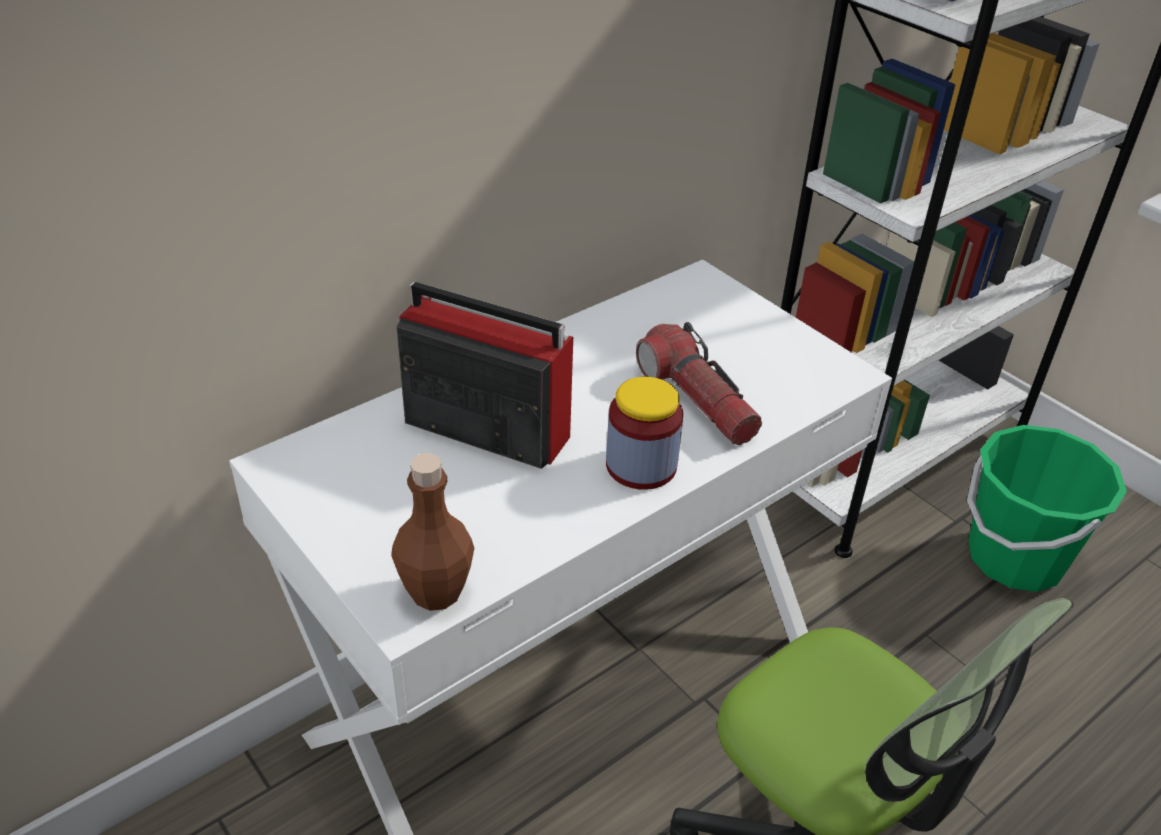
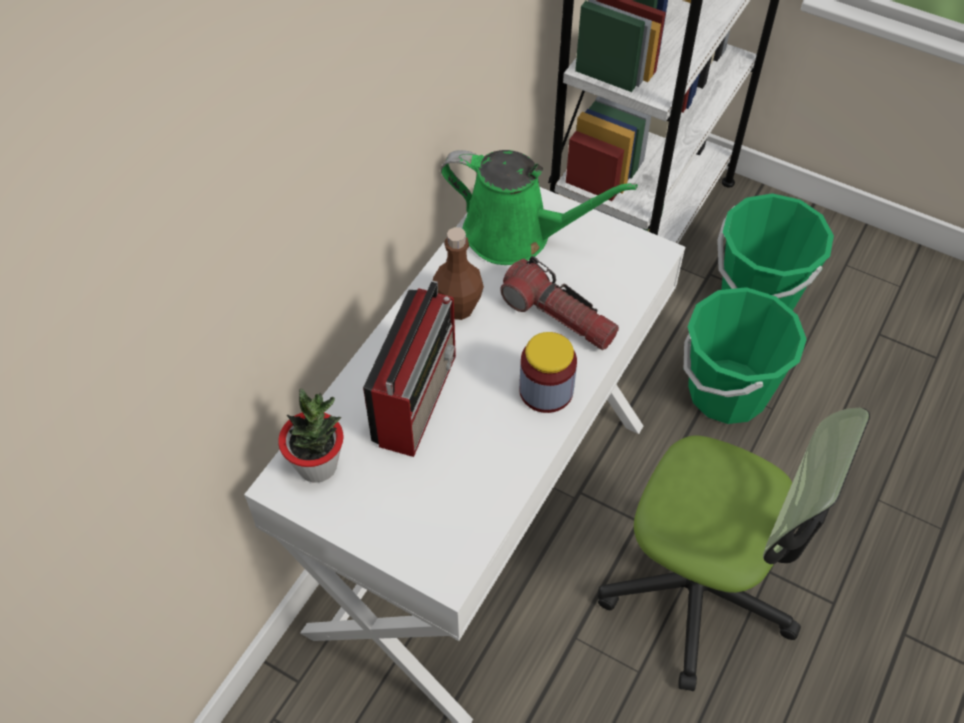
camera: 20 degrees left, 15 degrees up
(328, 458) = (318, 465): none -> potted plant
(436, 592) = (459, 548): brown bottle -> brown bottle (458, 308)
(483, 428) = (417, 397): radio -> radio turned 105 degrees clockwise
(688, 315) = (516, 234): none -> green watering can
(937, 648) = (727, 392): none -> green bucket

